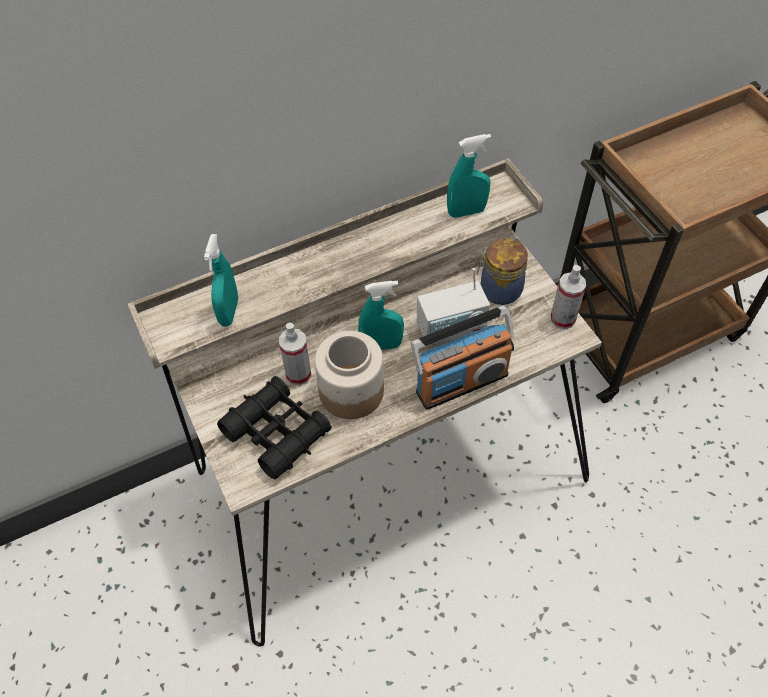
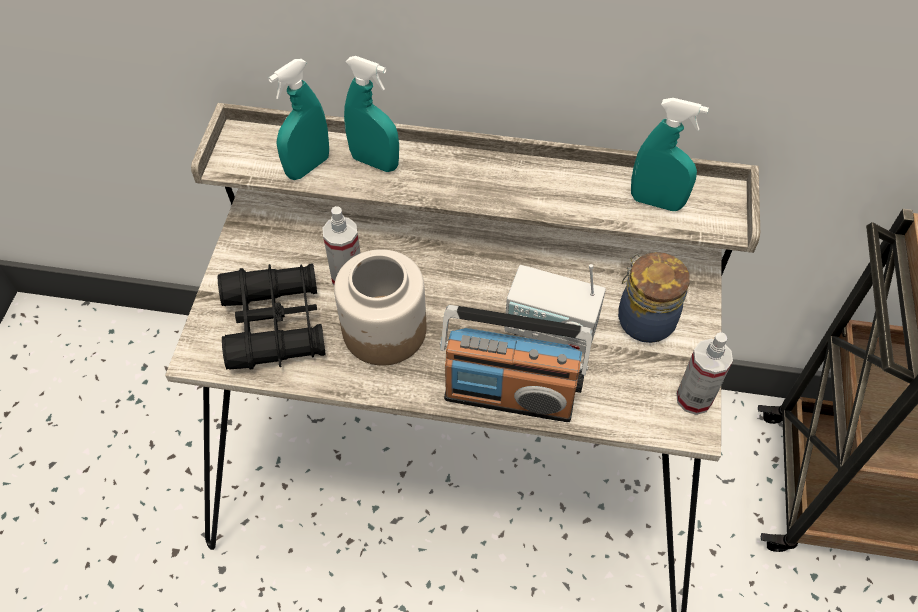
camera: 35 degrees right, 0 degrees up
(381, 345) = (458, 301): turquoise spray bottle -> turquoise spray bottle (375, 162)

